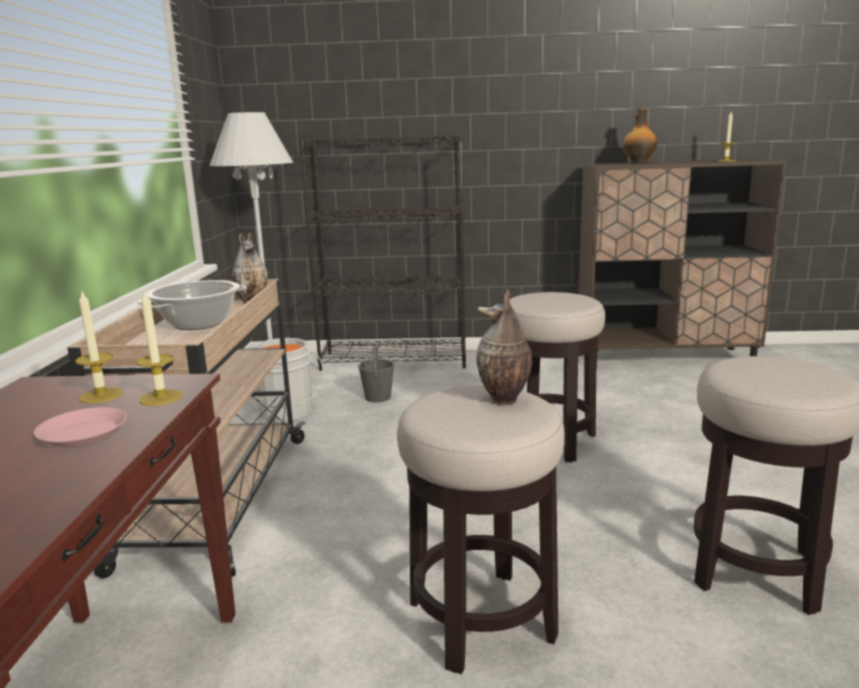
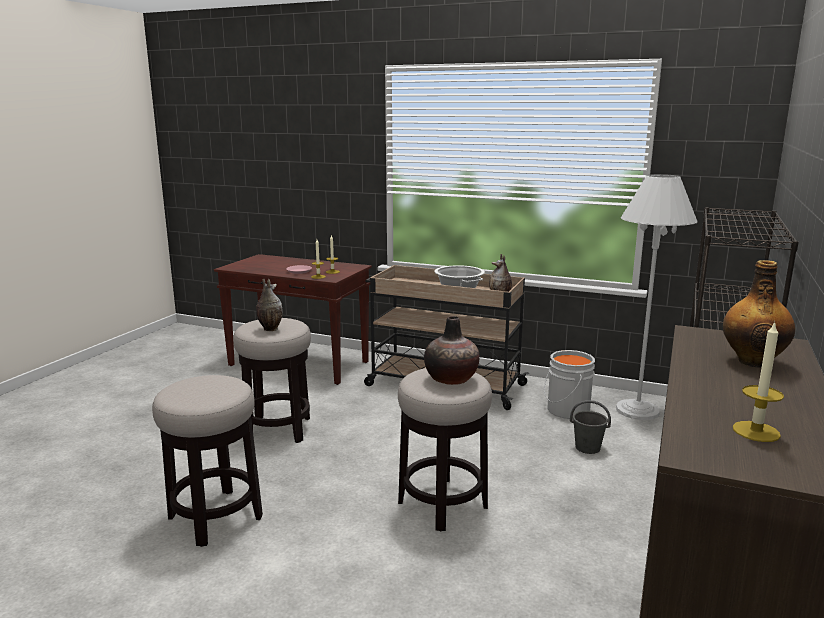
camera: 110 degrees right, 0 degrees up
(550, 296) = (451, 379): none -> vase

